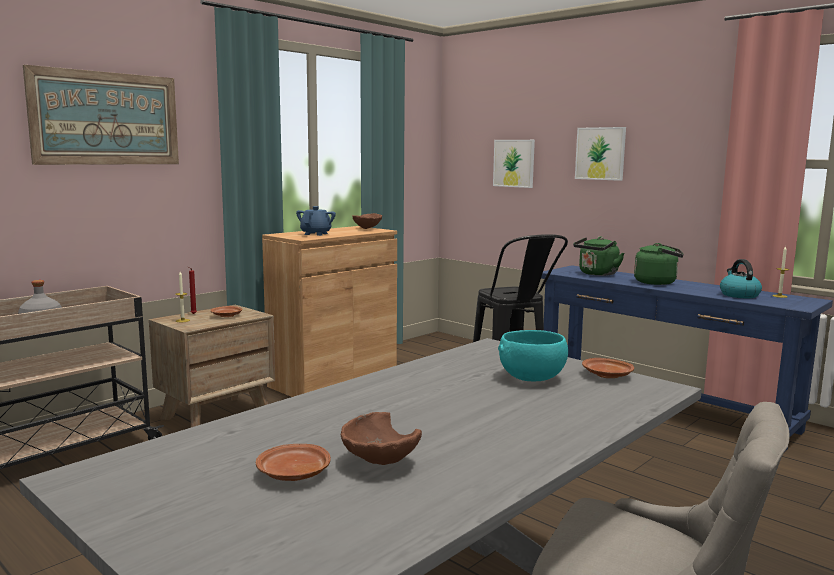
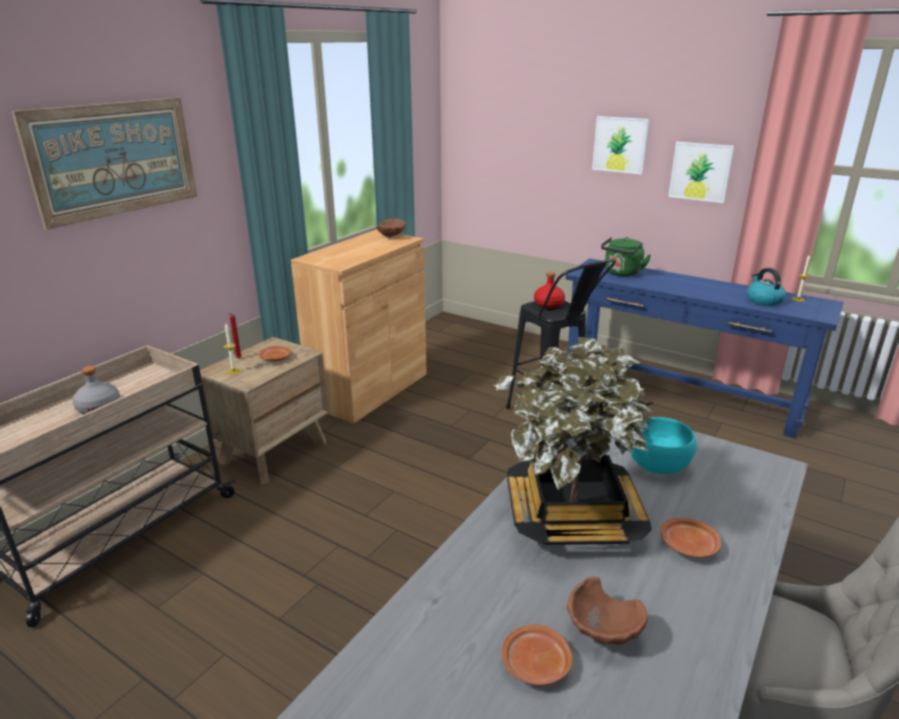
camera: 10 degrees left, 15 degrees up
(316, 234) = (347, 254): blue teapot -> none
(413, 398) = (572, 516): none -> potted plant
(507, 290) = (549, 305): none -> red bottle
(514, 163) = (525, 148): picture -> picture (700, 171)
(608, 375) = (721, 453): brown plate -> brown plate (689, 546)
(658, 282) = (683, 284): green kettle -> none

